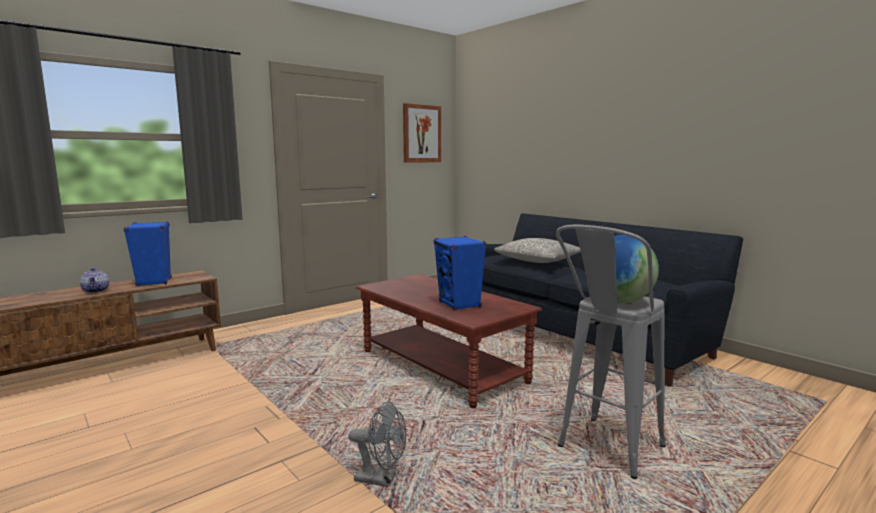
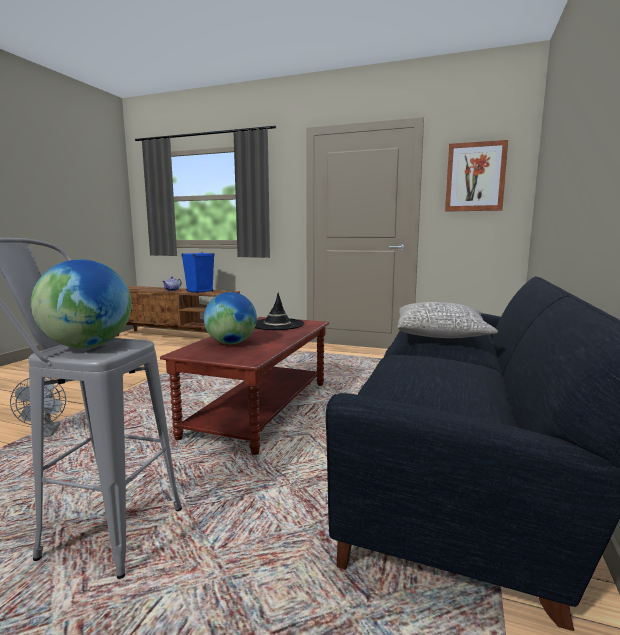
camera: 60 degrees right, 0 degrees up
(408, 286) = (277, 324): none -> black hat
(460, 305) = (231, 343): blue speaker -> globe

